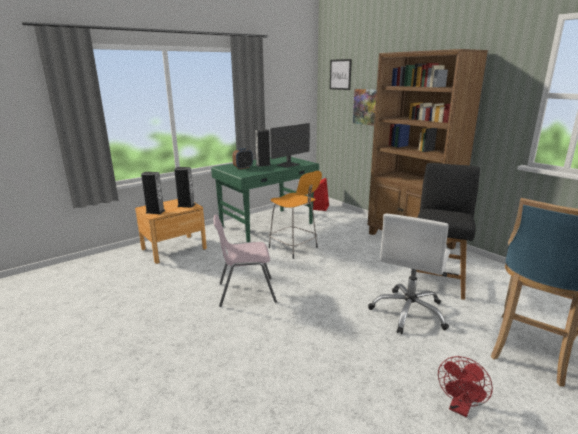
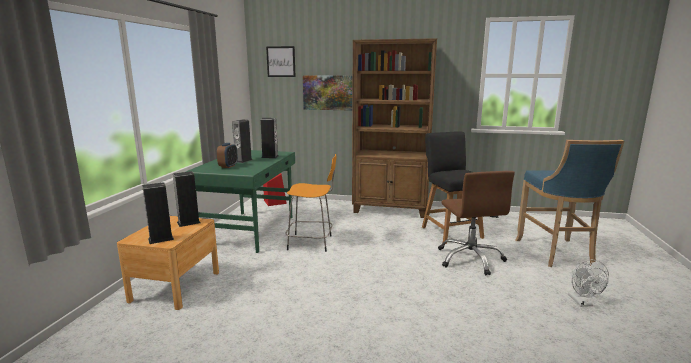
camera: 40 degrees left, 5 degrees down
(245, 292) = (332, 295): pink chair -> none
(288, 165) = (270, 157): monitor -> speaker
(409, 312) = (470, 259): white office chair -> brown office chair
(460, 408) = (582, 302): red fan -> white fan

